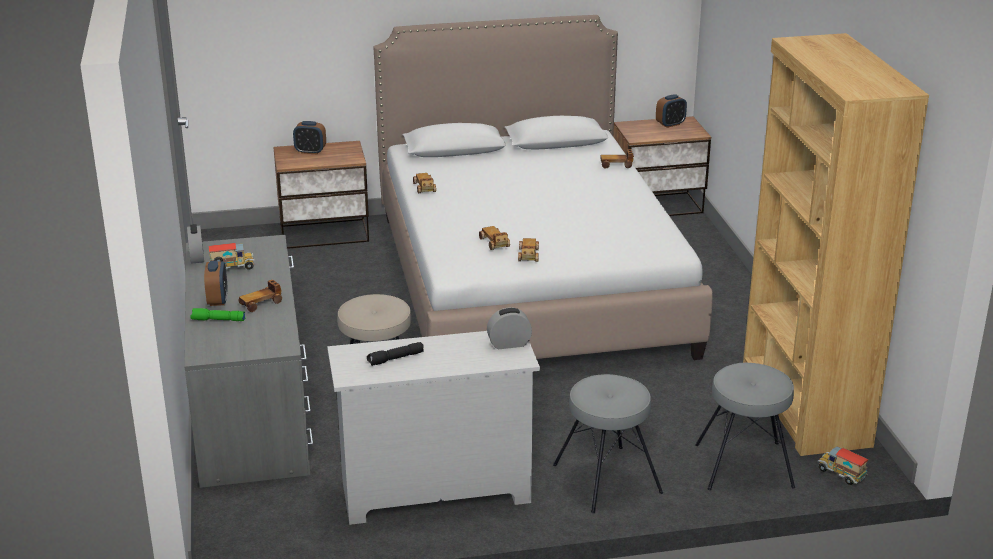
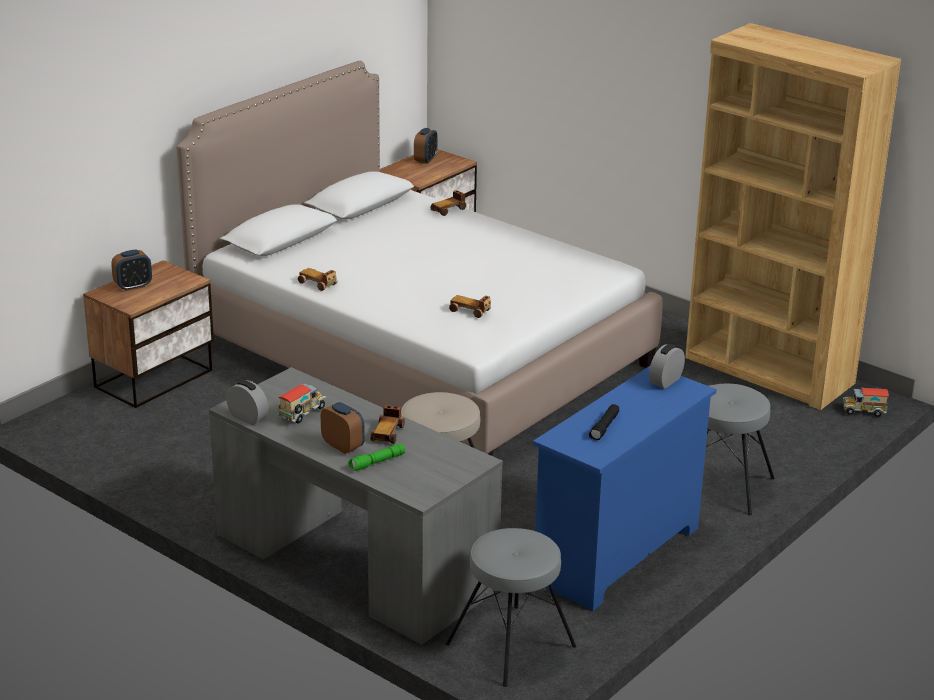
camera: 40 degrees left, 0 degrees up
(434, 492) = (616, 554): white dresser -> blue dresser
(528, 255) = (513, 312): toy car -> none
(744, 466) = (797, 434): grey stool -> grey stool (512, 645)

